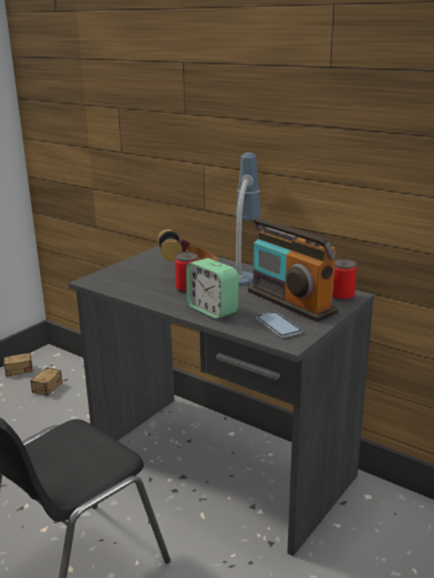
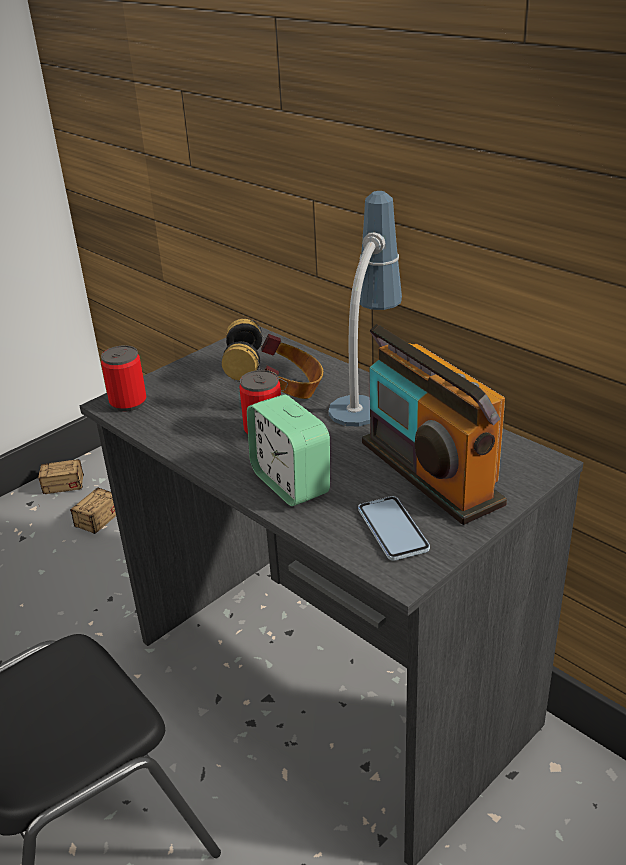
camera: 10 degrees right, 10 degrees up
(341, 296) = (522, 465): can -> can (128, 403)

